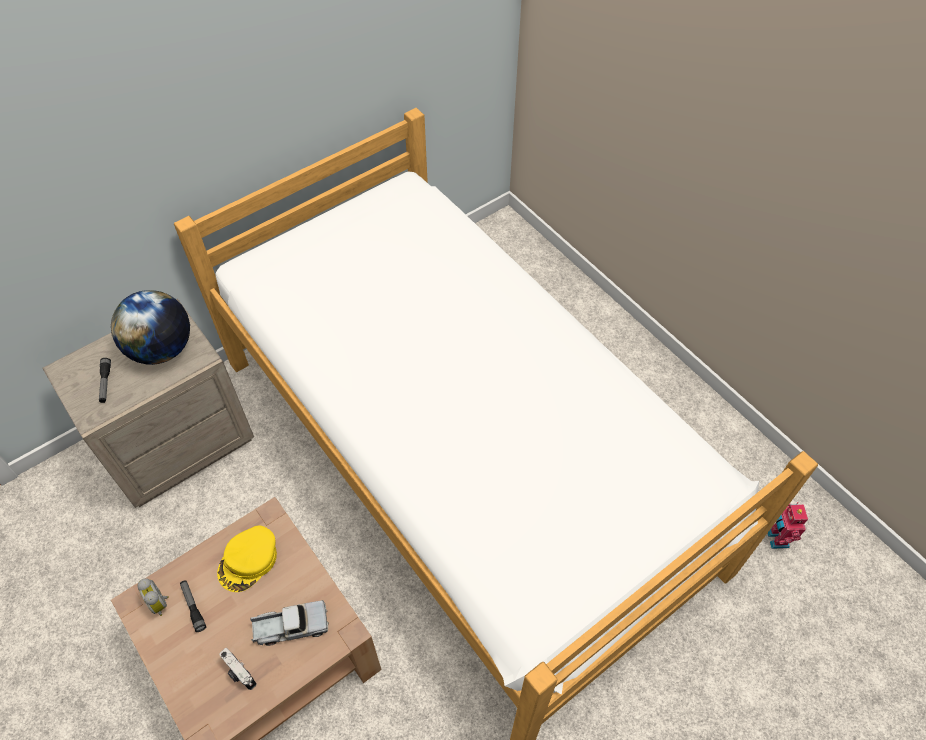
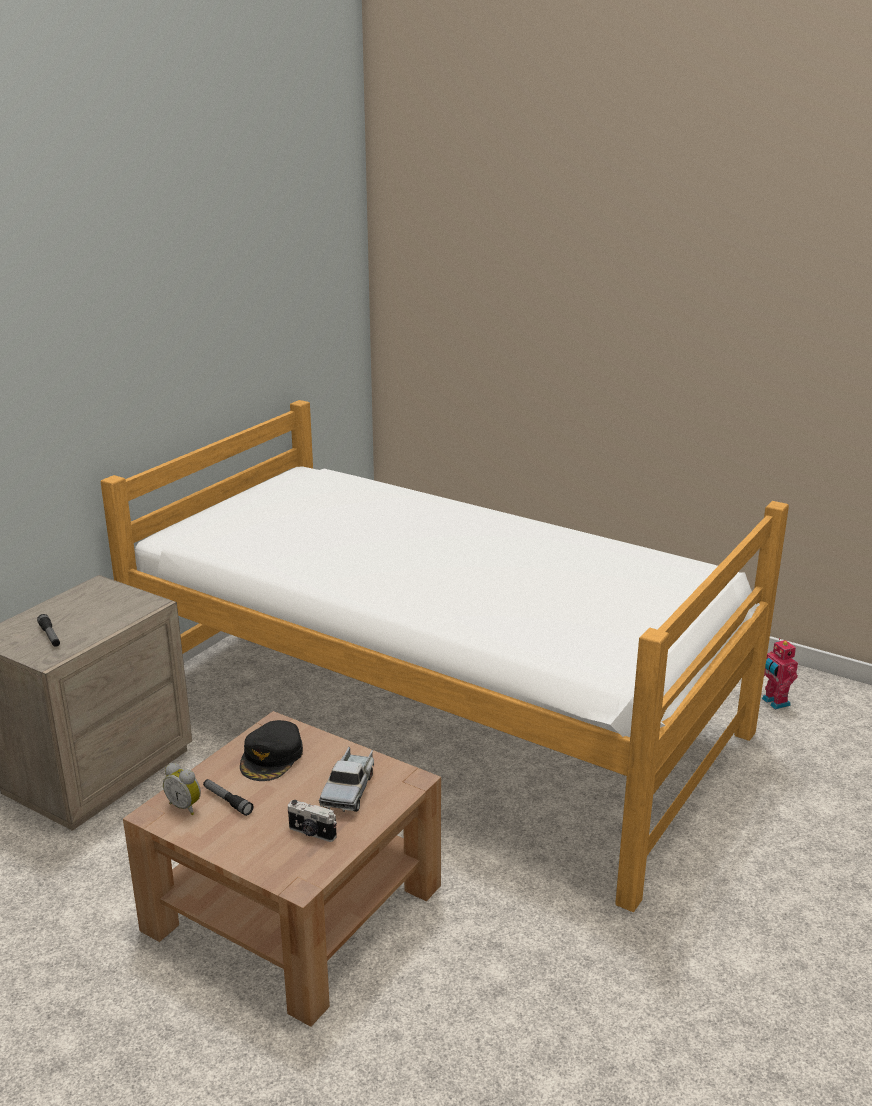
camera: 20 degrees left, 30 degrees down
(162, 349) = (103, 605): globe -> none
(248, 561) = (272, 757): yellow cap -> black cap
(291, 626) = (349, 789): toy truck -> toy truck turned 135 degrees clockwise

